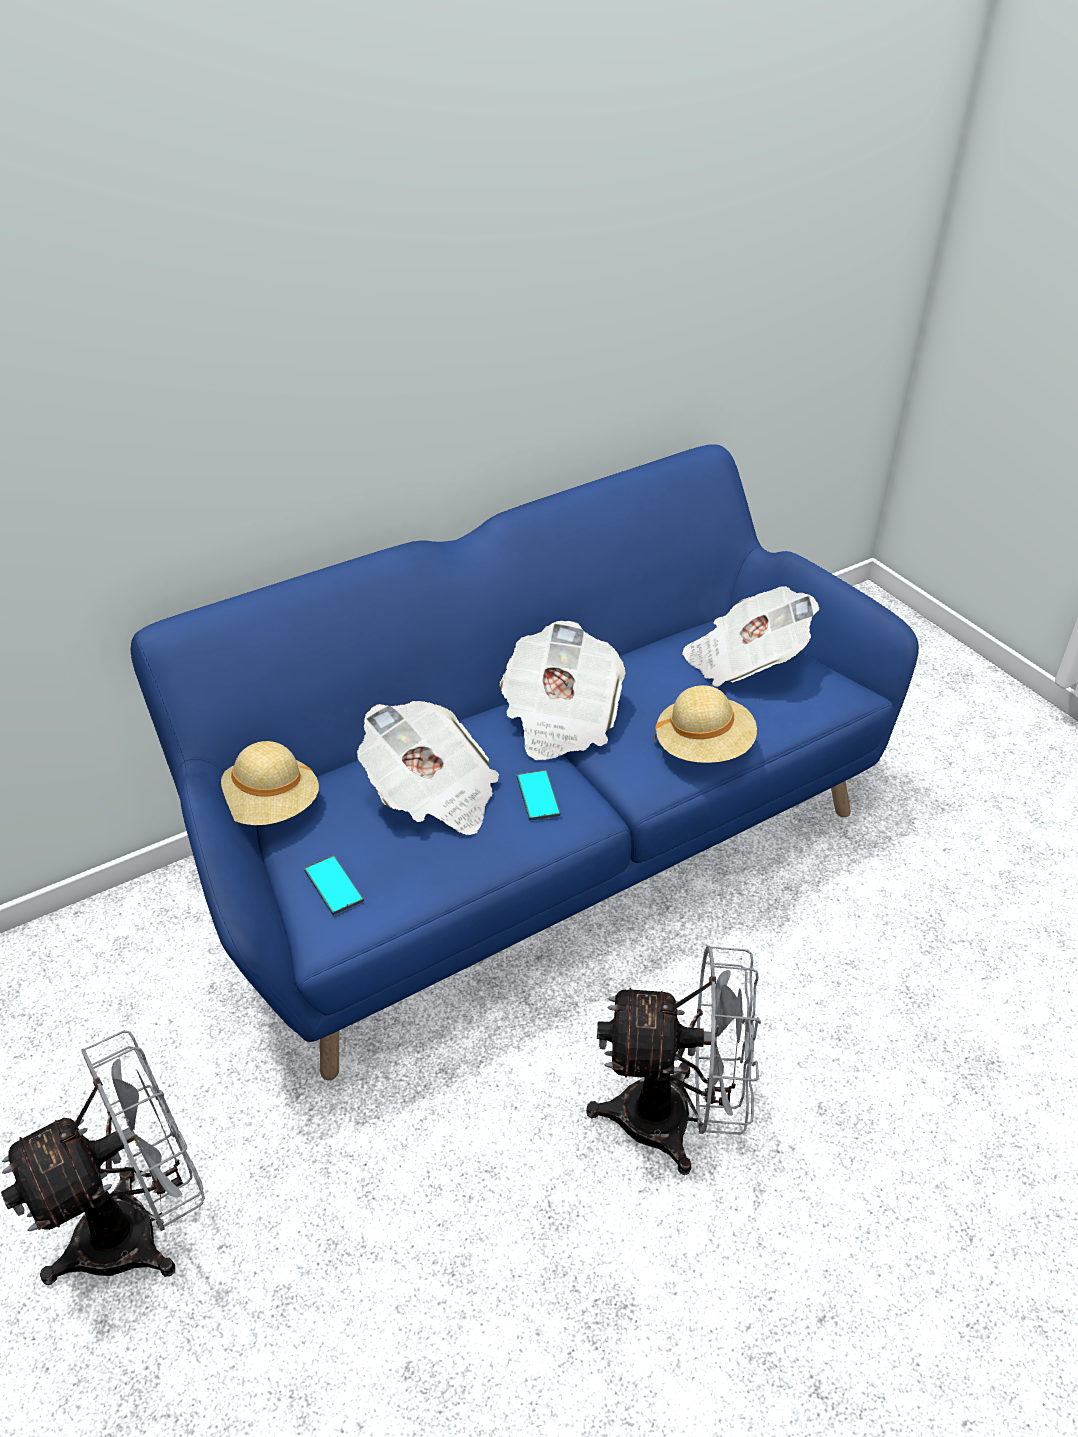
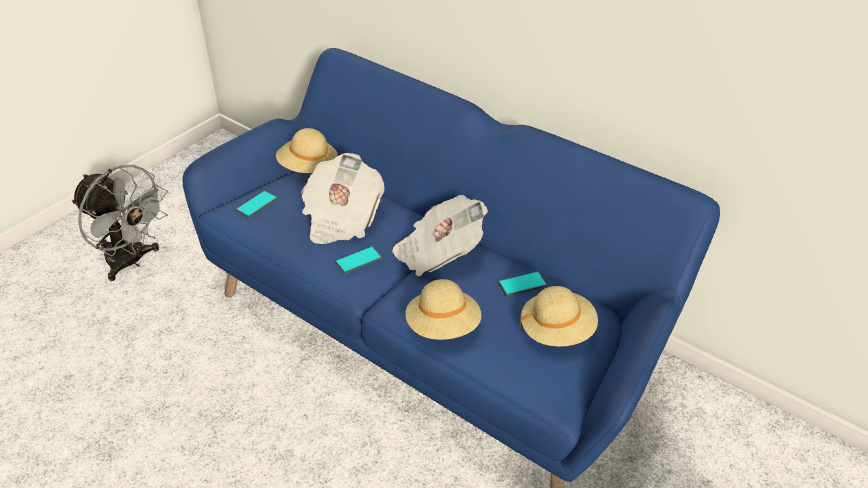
camera: 70 degrees right, 0 degrees up
(655, 665) = (522, 284): none -> phone
(675, 1119) = (234, 452): grey fan -> none
(744, 661) = (557, 331): newspaper -> beige hat

